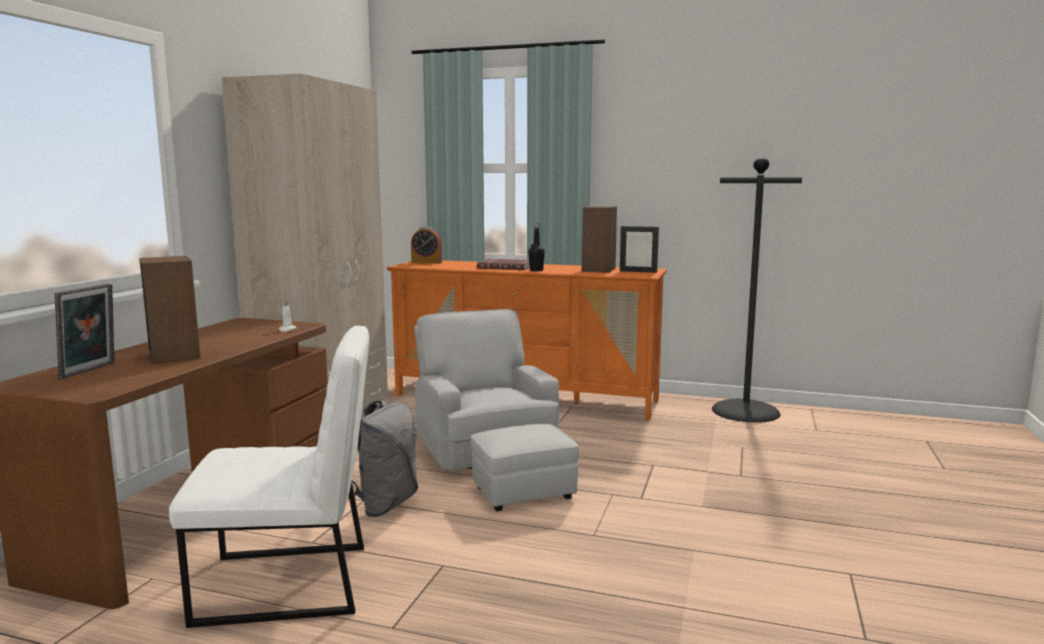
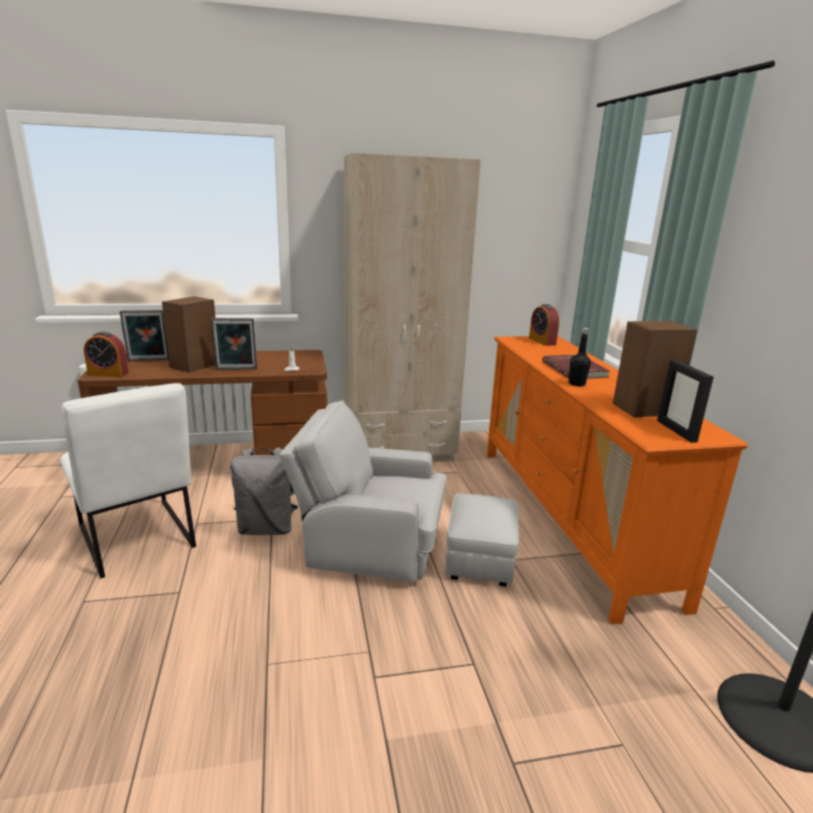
camera: 60 degrees right, 10 degrees up
(107, 388) = (108, 374): none -> alarm clock
(237, 344) = (236, 369): none -> picture frame
(492, 459) = (395, 549): white armchair -> white armchair turned 120 degrees counterclockwise

